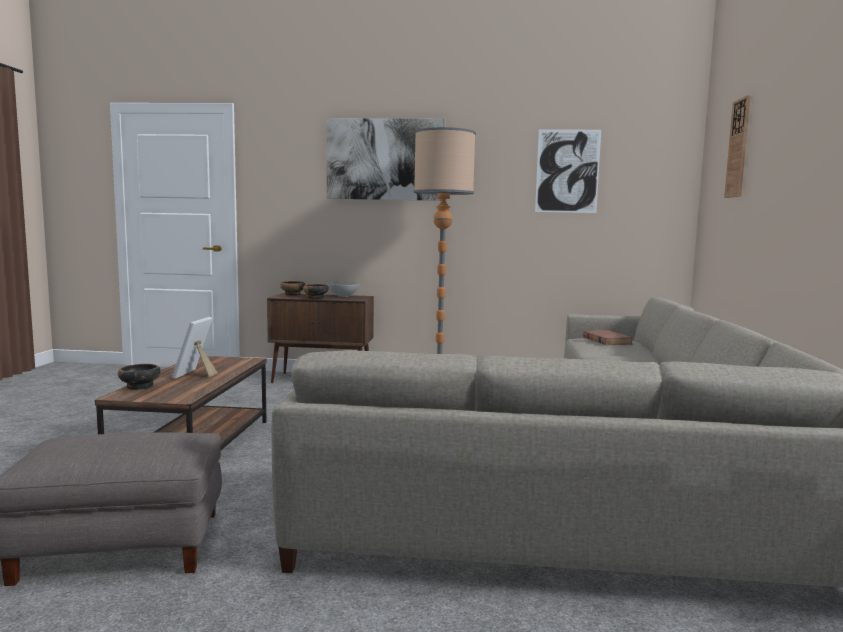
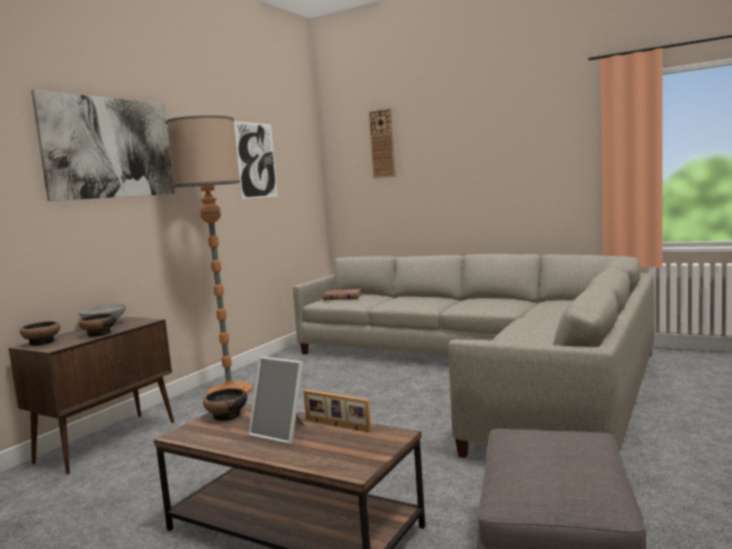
camera: 65 degrees left, 0 degrees up
(139, 387) = (317, 461): bowl -> bowl (227, 416)
(209, 384) = (336, 425): none -> picture frame

